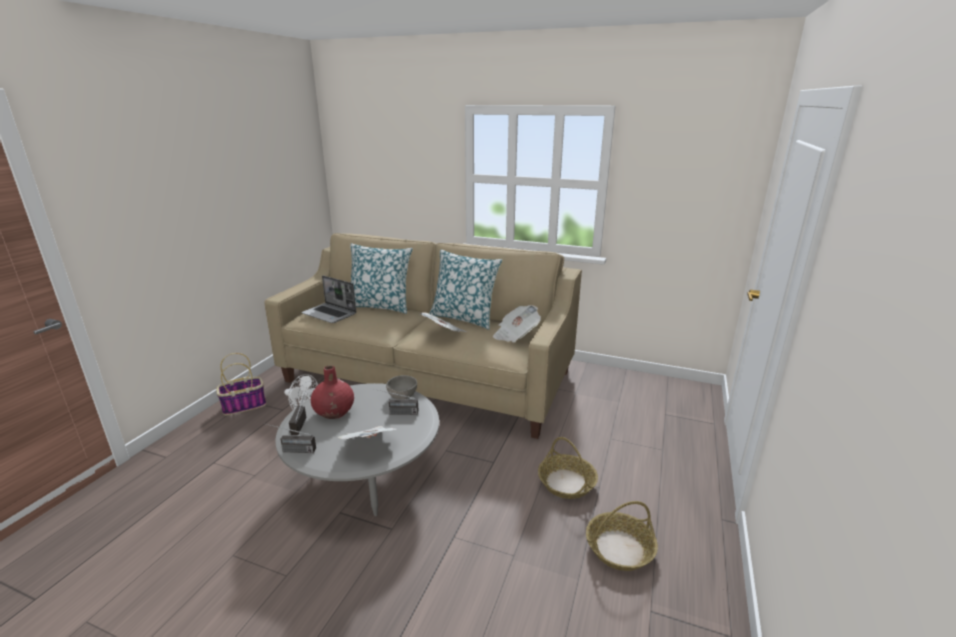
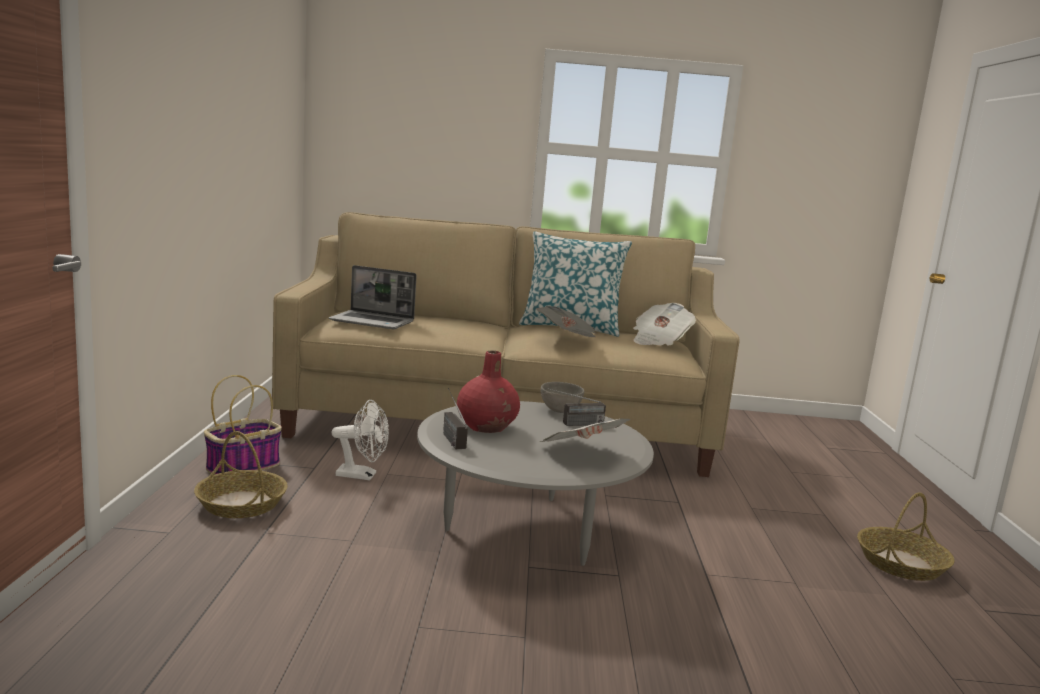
camera: 20 degrees left, 10 degrees down
(290, 450) = (477, 463): radio -> none
(380, 306) = (434, 317): pillow -> none
(567, 483) = (785, 514): basket -> basket (242, 504)

